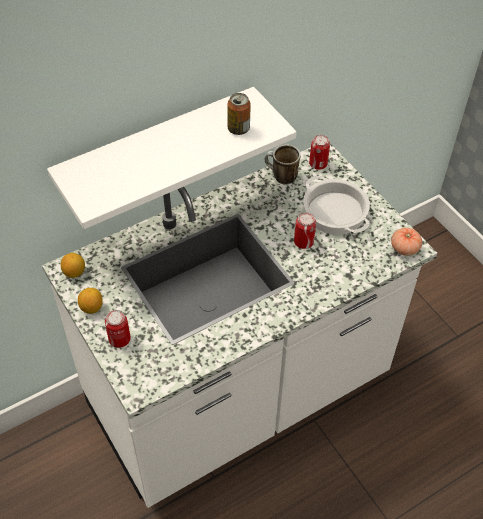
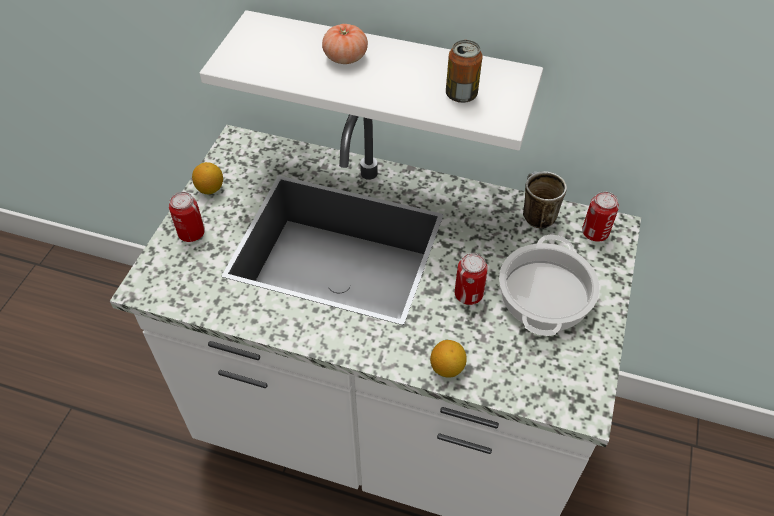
camera: 50 degrees right, 0 degrees up
(74, 272) = (239, 150): lemon -> lemon (447, 368)
(404, 248) = (573, 399): tomato -> tomato (345, 57)

